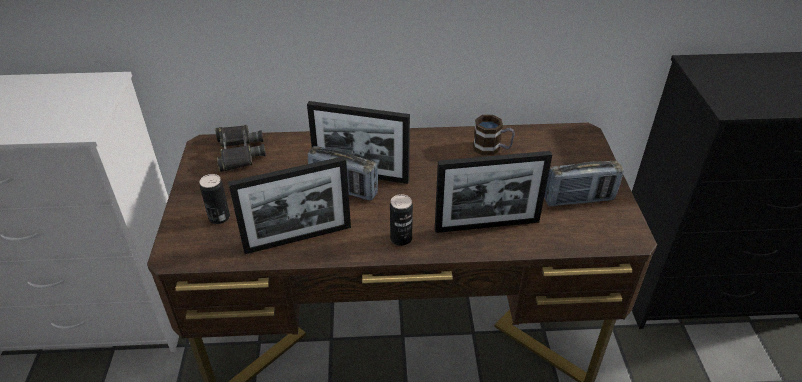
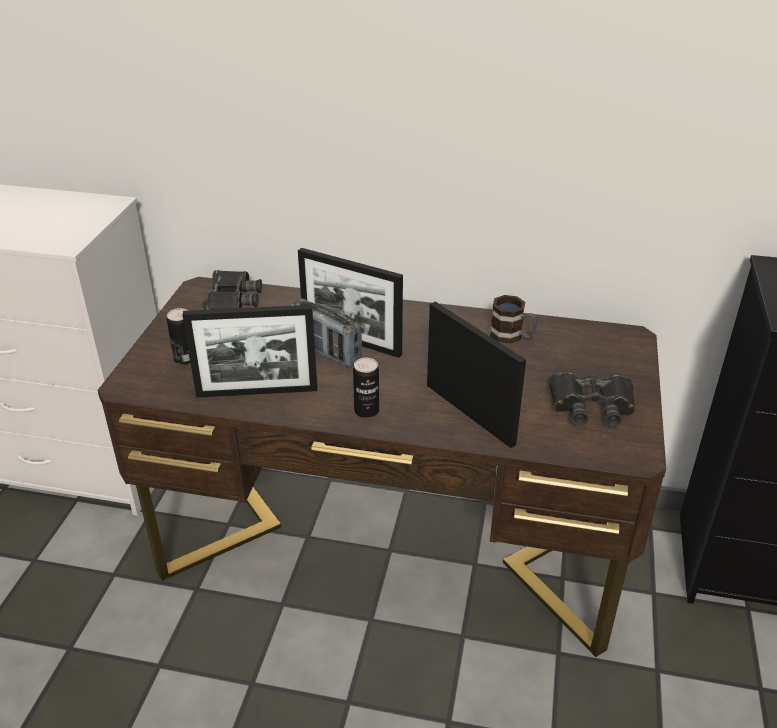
camera: 15 degrees right, 5 degrees down
(487, 225) = (469, 414): picture frame -> picture frame turned 135 degrees counterclockwise
(579, 199) = (591, 405): radio -> black binoculars

